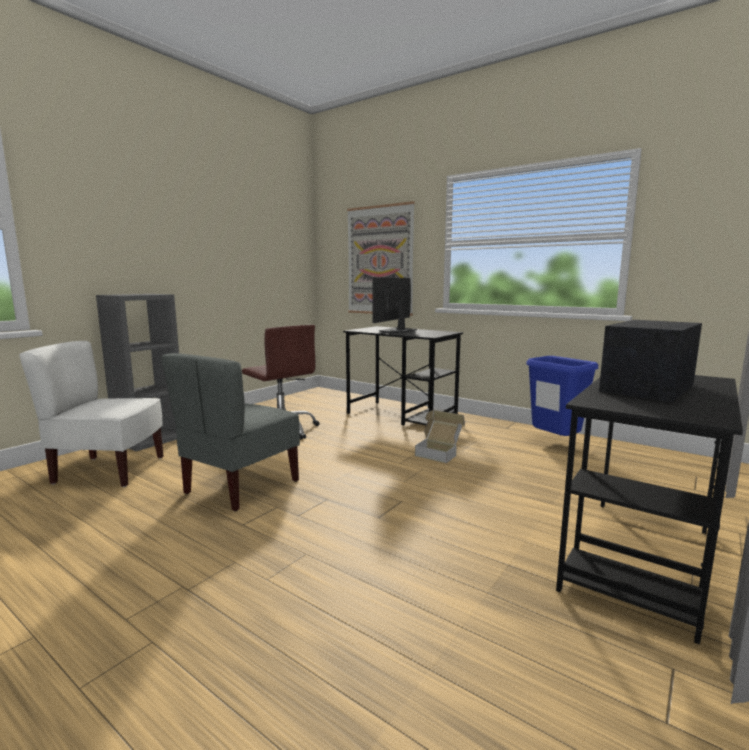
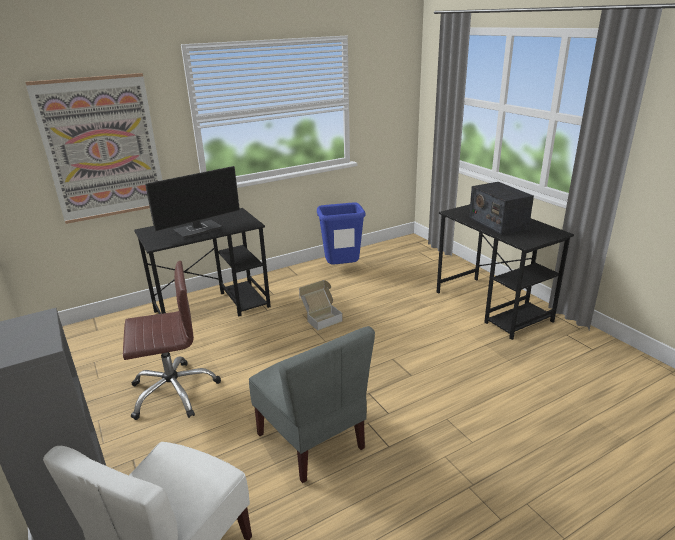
camera: 65 degrees left, 15 degrees up
(398, 331) = (198, 229): monitor -> monitor turned 90 degrees counterclockwise

